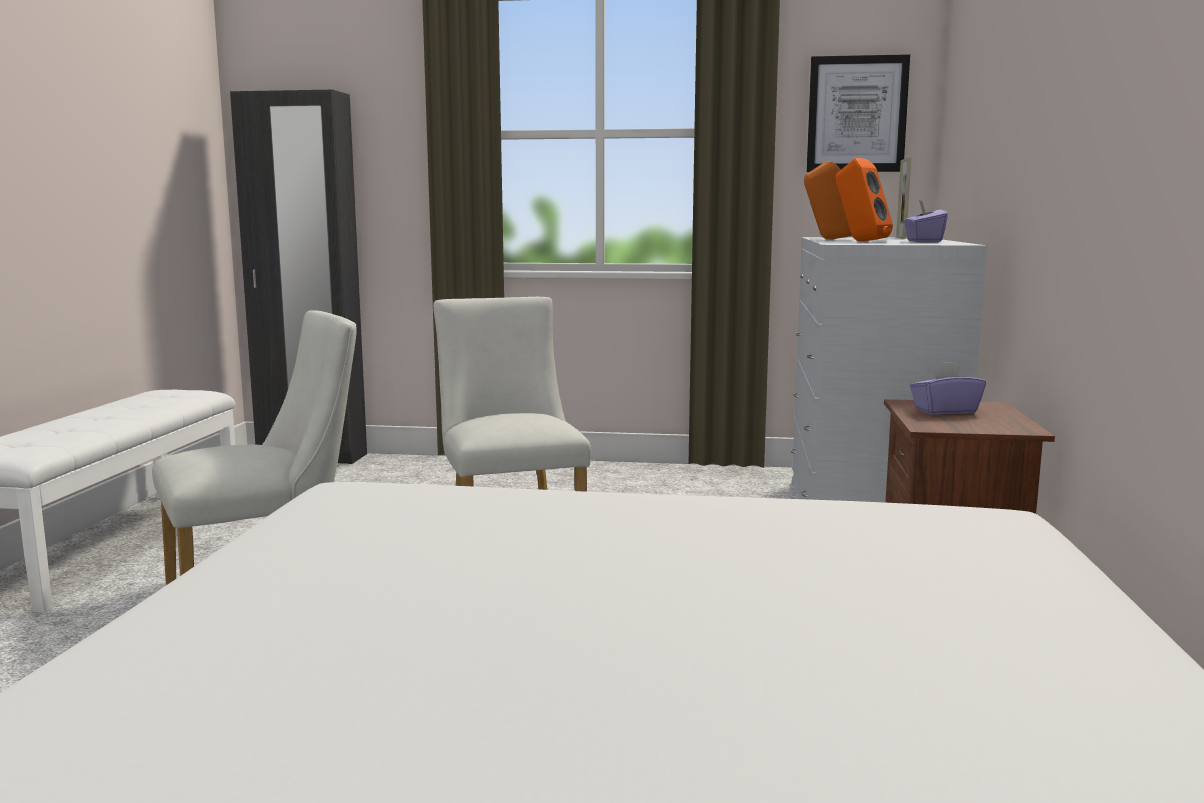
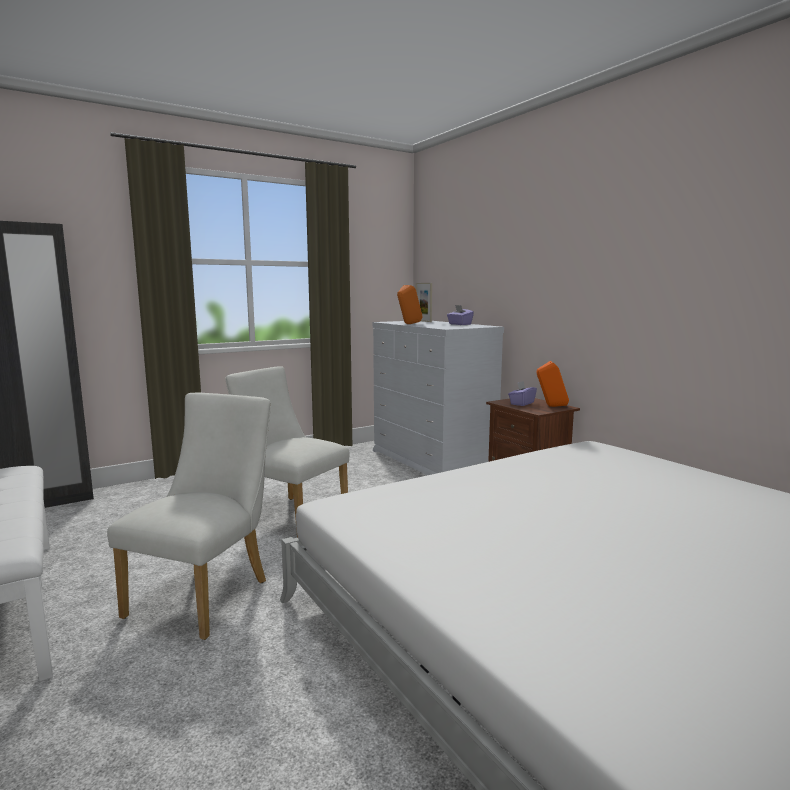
camera: 40 degrees left, 0 degrees up
(857, 114) = (379, 257): picture -> none
(860, 241) = (437, 325): orange speaker -> orange speaker (551, 406)

